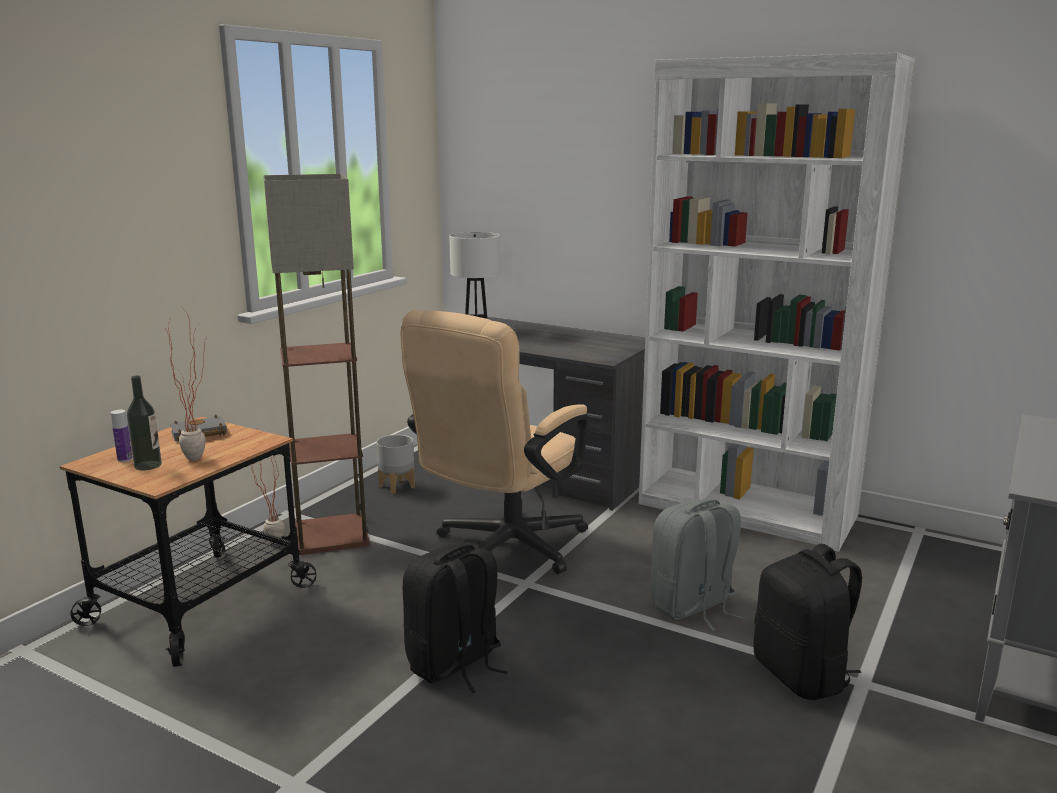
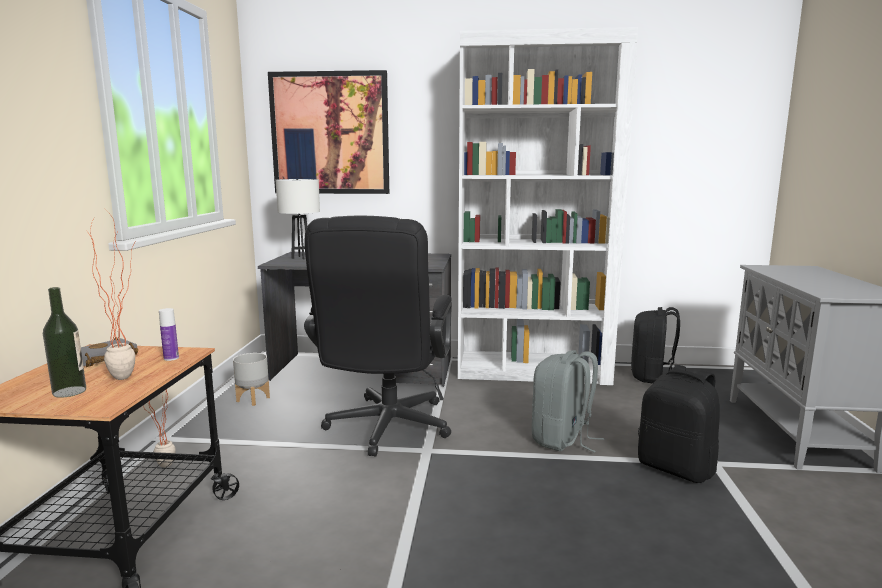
camera: 25 degrees left, 5 degrees down
(125, 459) = (32, 390): bottle -> bottle (171, 358)
(332, 534) = (221, 447): floor lamp -> none
(455, 664) = (426, 529): black backpack -> black backpack (652, 377)
(502, 550) = (385, 430): beige office chair -> black office chair
(527, 175) = (330, 133): none -> picture

